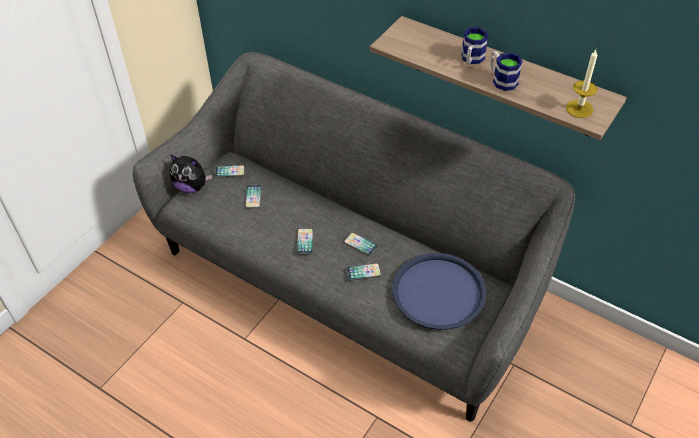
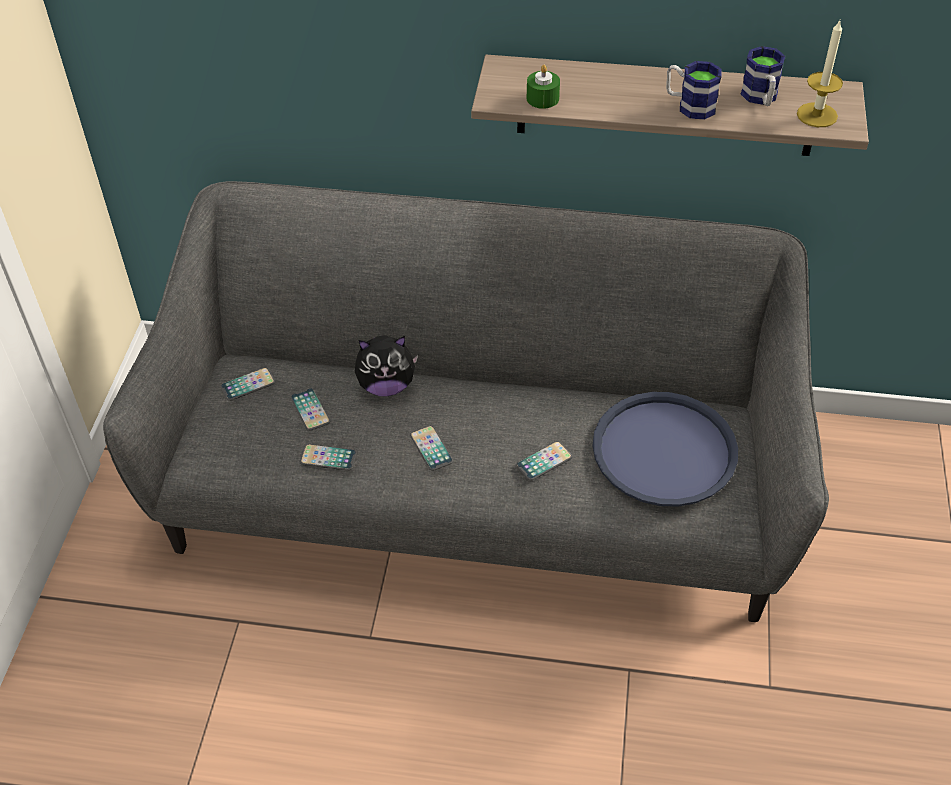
camera: 25 degrees left, 0 degrees up
(192, 187) = (199, 429): plush toy -> plush toy (386, 385)
(360, 244) = (515, 423): phone -> phone (328, 458)
(415, 50) = (542, 98): none -> green candle
(471, 60) = (629, 89): mug -> mug (761, 98)

